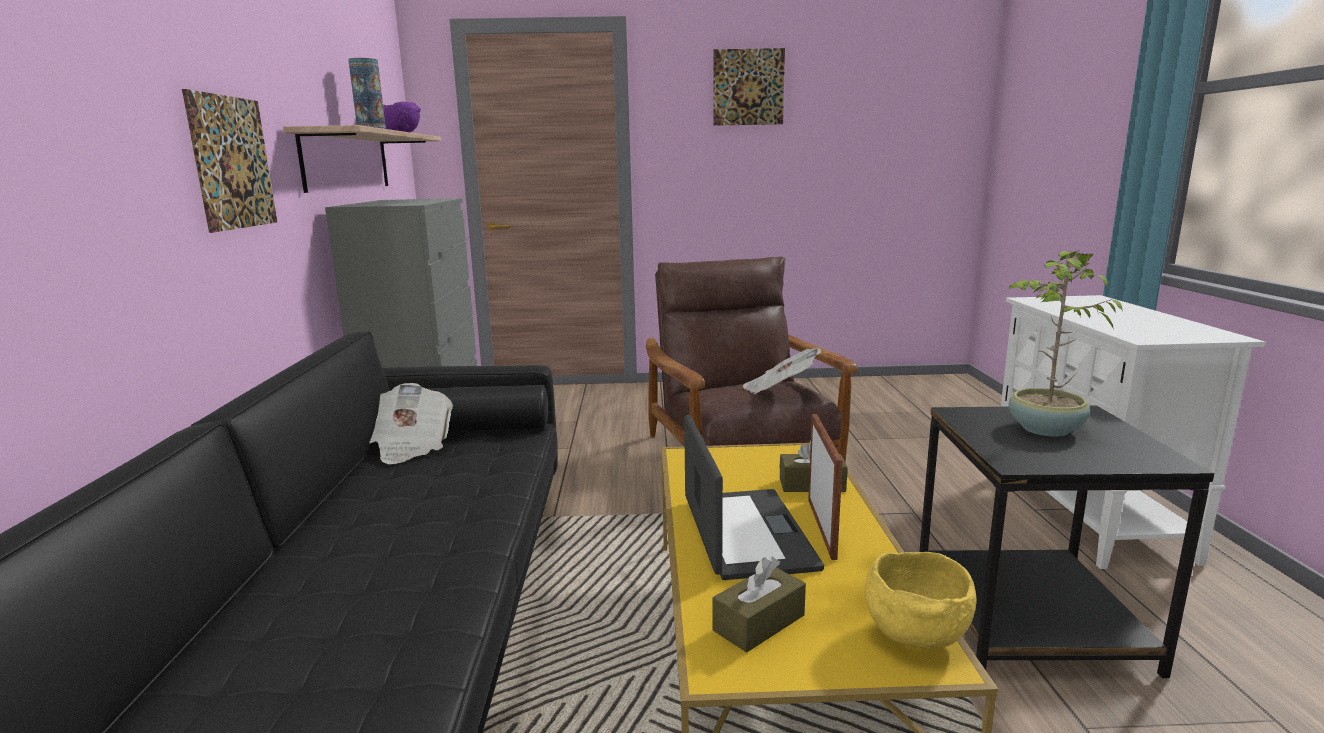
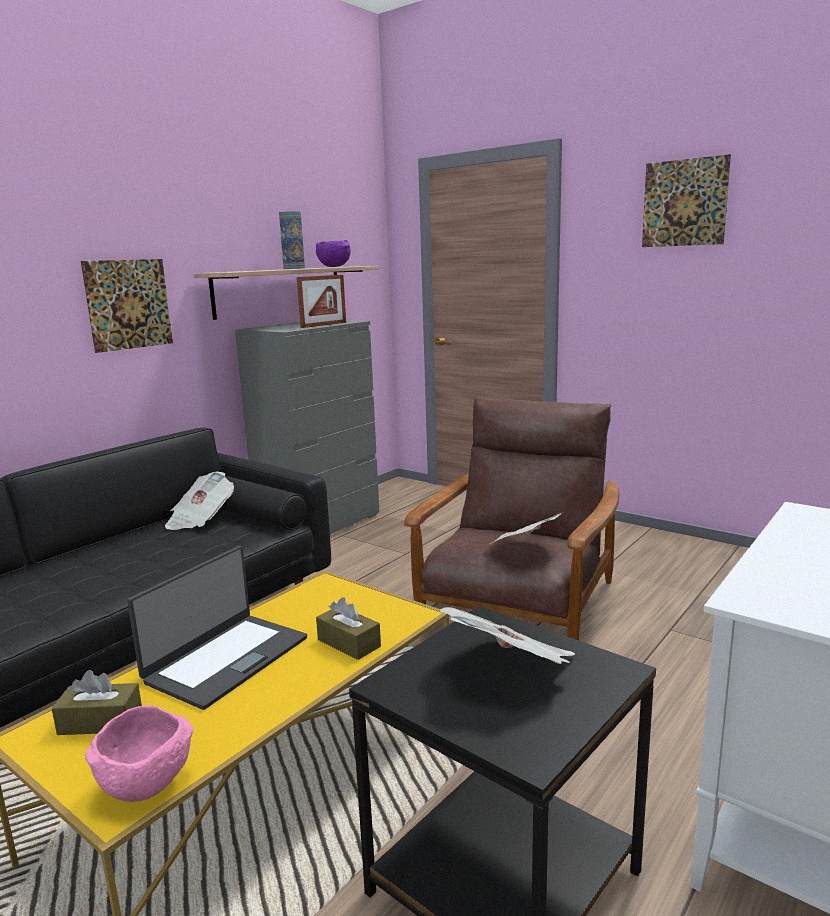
camera: 40 degrees right, 0 degrees up
(821, 527) = (276, 679): picture frame -> picture frame (324, 325)
(915, 634) = (148, 784): yellow bowl -> pink bowl
(1044, 430) = (511, 668): potted plant -> newspaper

